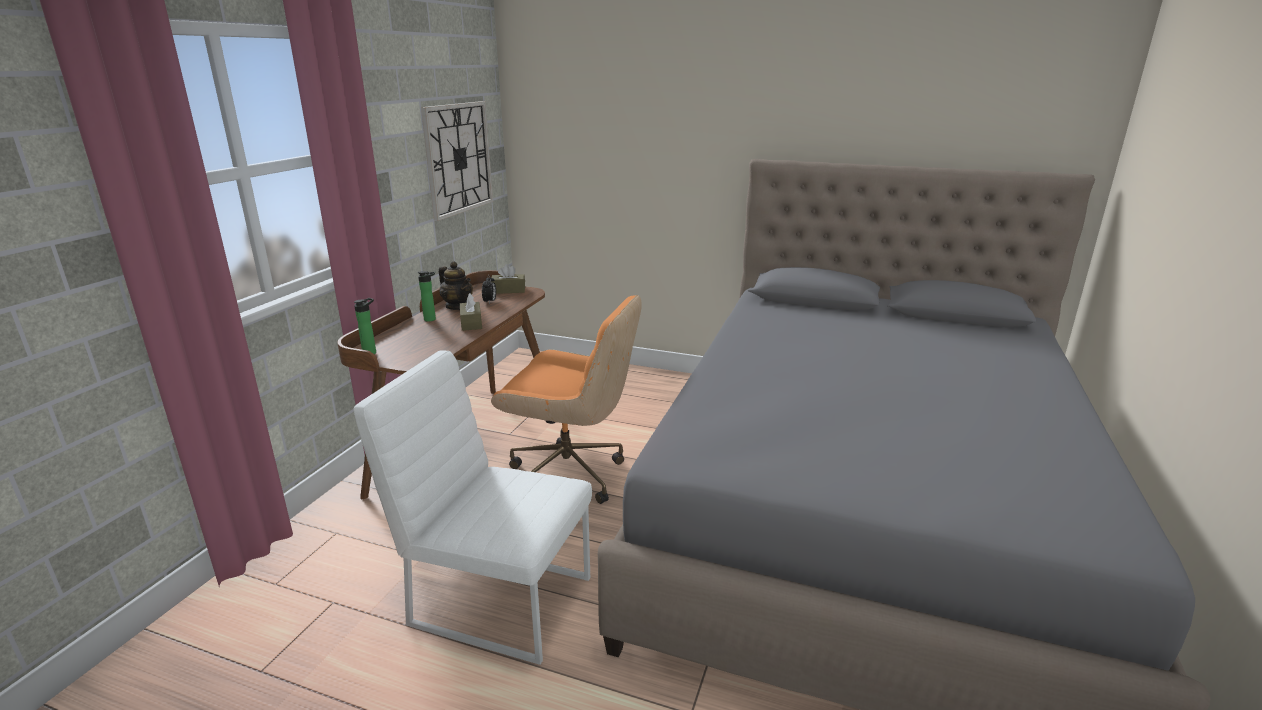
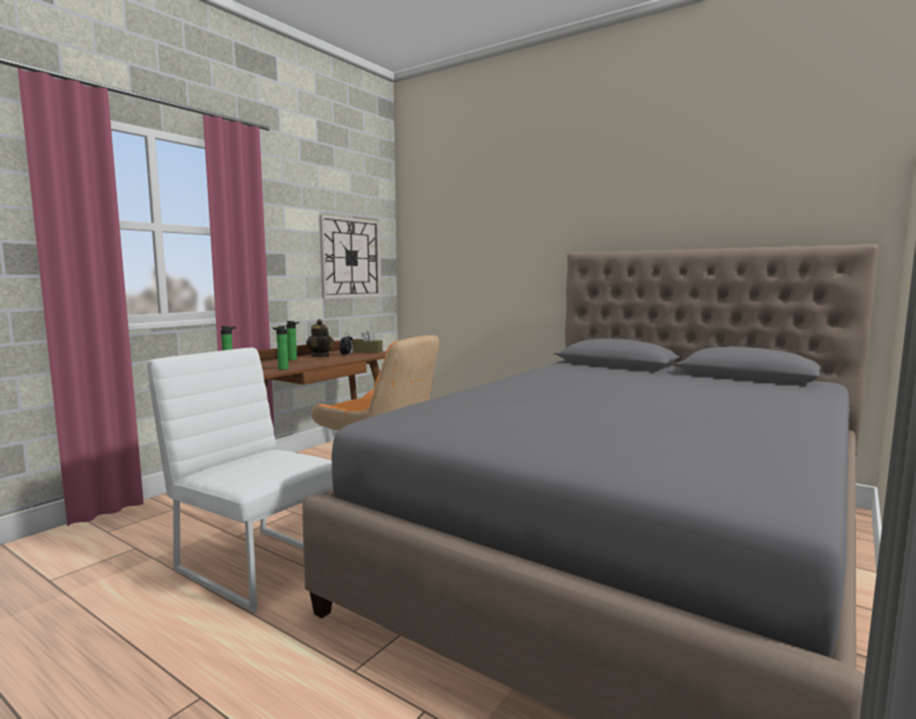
camera: 15 degrees right, 15 degrees down
(441, 347) = (282, 369): none -> bottle
(471, 323) = (319, 362): brown tissue box -> none

